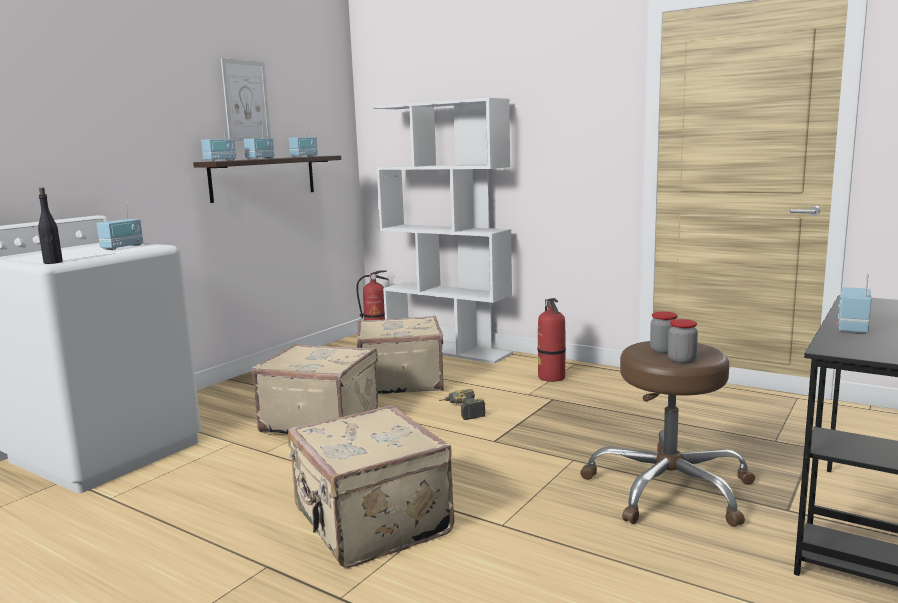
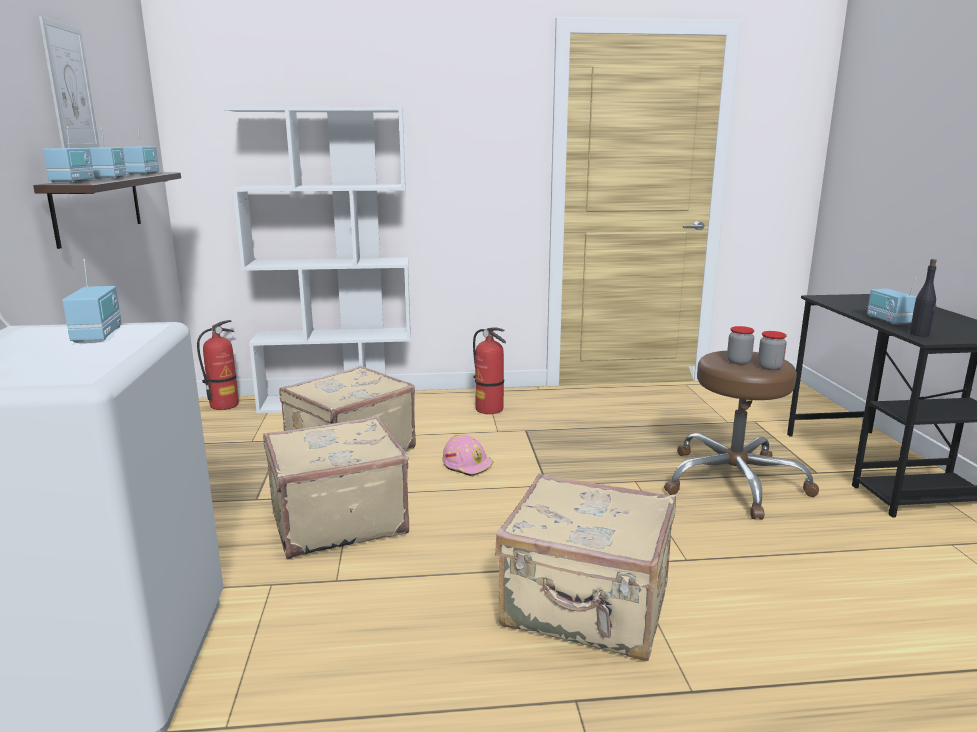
camera: 40 degrees left, 5 degrees up
(53, 262) = (88, 379): black bottle -> black bottle (919, 334)
(461, 411) = (467, 465): power drill -> pink hard hat

